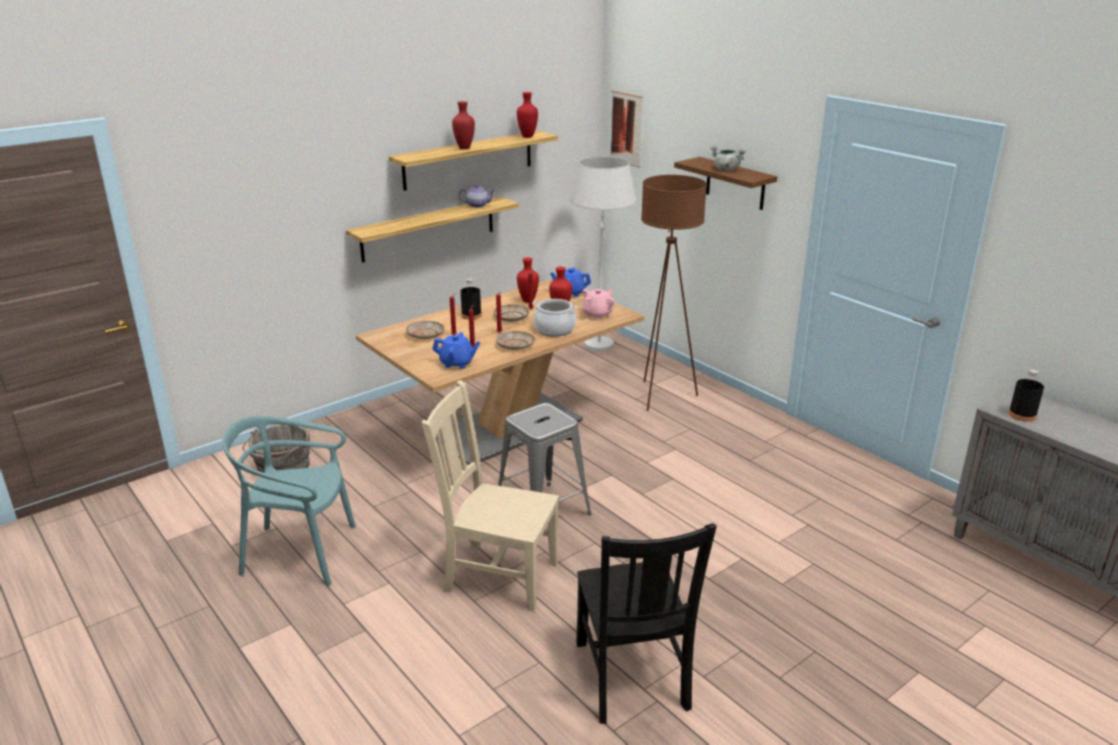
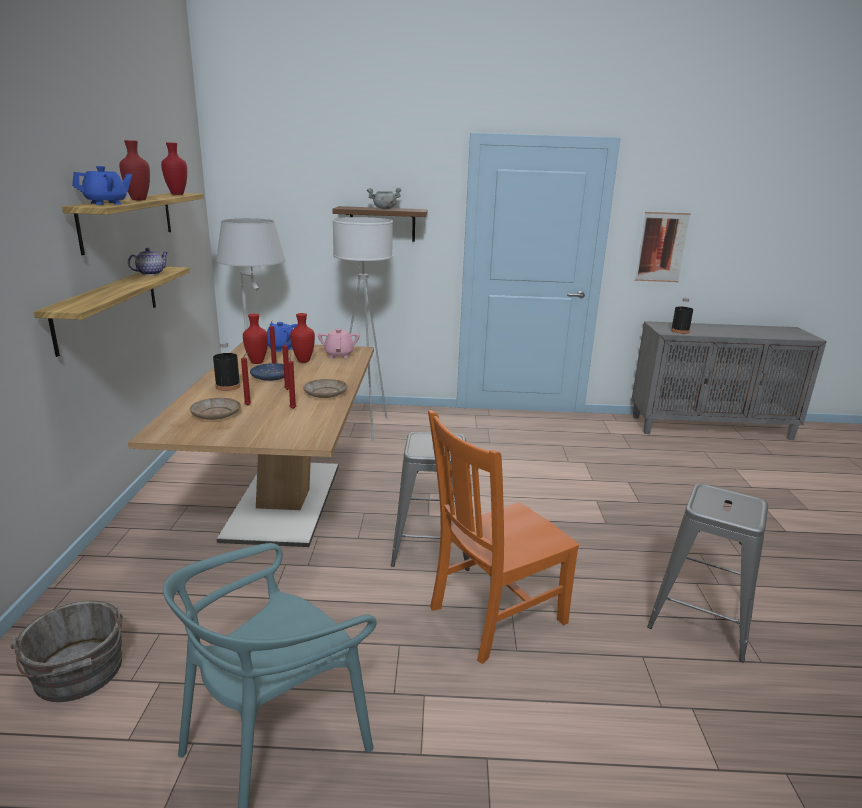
camera: 50 degrees left, 5 degrees down
(457, 363) = (306, 424): blue teapot -> blue teapot (106, 203)
(497, 575) = (493, 616): beige chair -> orange chair
(511, 317) = (271, 377): beige plate -> blue plate
(554, 329) = (330, 373): cooking pot -> none
(626, 128) = (239, 193): picture -> picture (661, 247)
(632, 678) = (700, 617): black chair -> grey stool
(662, 396) = (364, 427): brown floor lamp -> white floor lamp

